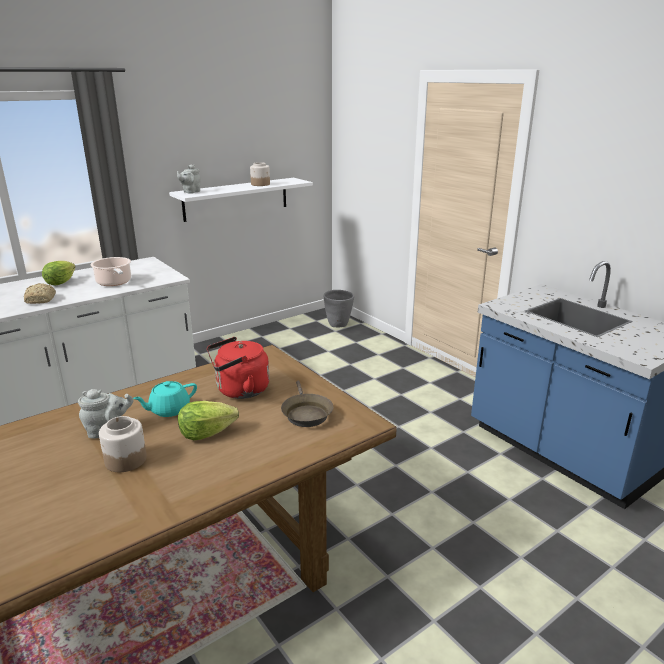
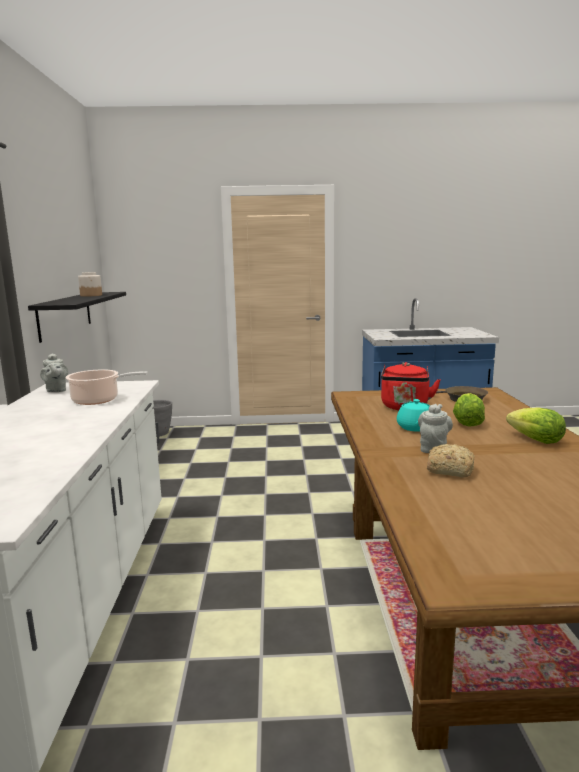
camera: 55 degrees left, 10 degrees down
(41, 299) = (75, 429): bread -> bread (448, 470)
(60, 282) = (31, 418): lettuce -> lettuce (536, 440)
(125, 460) = (490, 447): jar -> none
(190, 192) = (55, 303): grey teapot -> grey teapot (56, 390)
(236, 199) = (65, 315): white shelf -> black shelf

